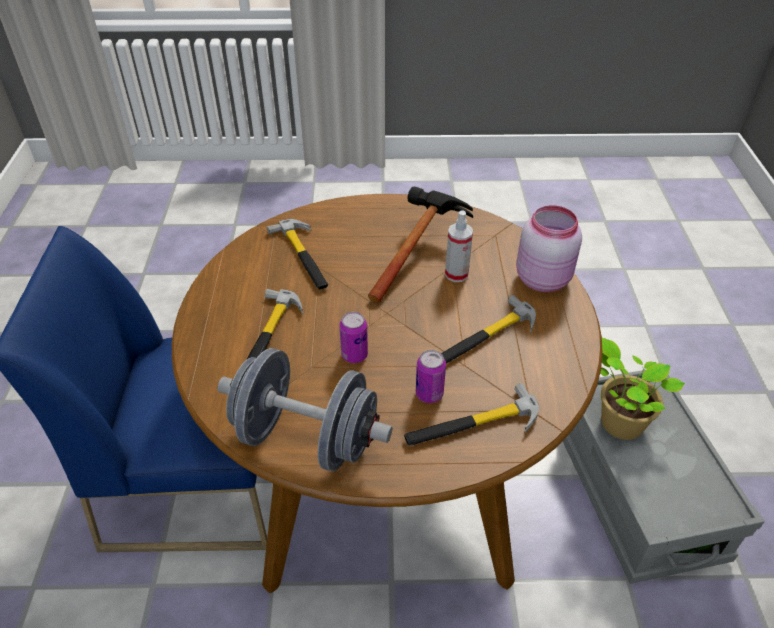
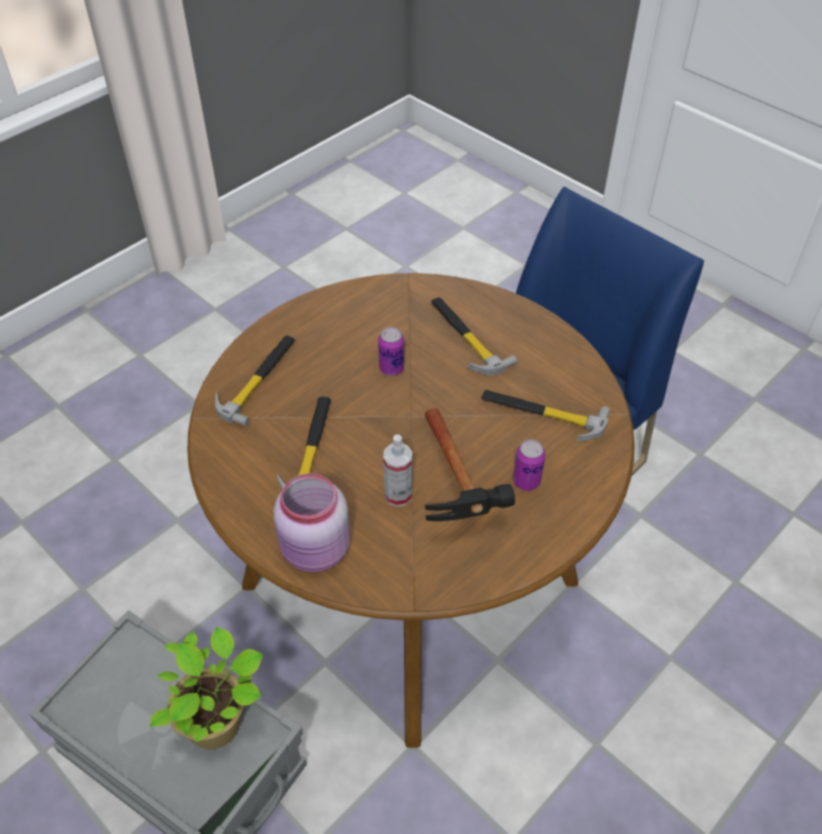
camera: 135 degrees right, 5 degrees up
(306, 438) = (354, 304): grey dumbbell -> none
(429, 394) = (308, 379): can -> can (526, 481)

